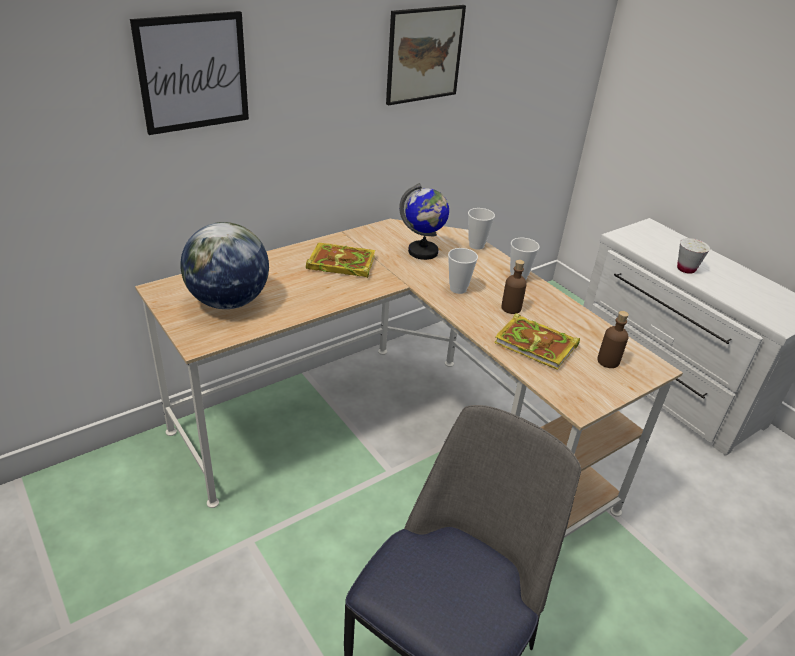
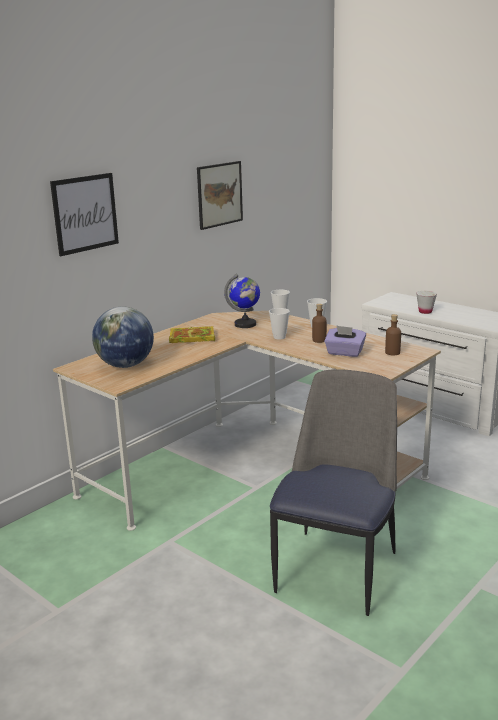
camera: 10 degrees left, 15 degrees down
(537, 345) = (344, 353): book -> purple tissue box

